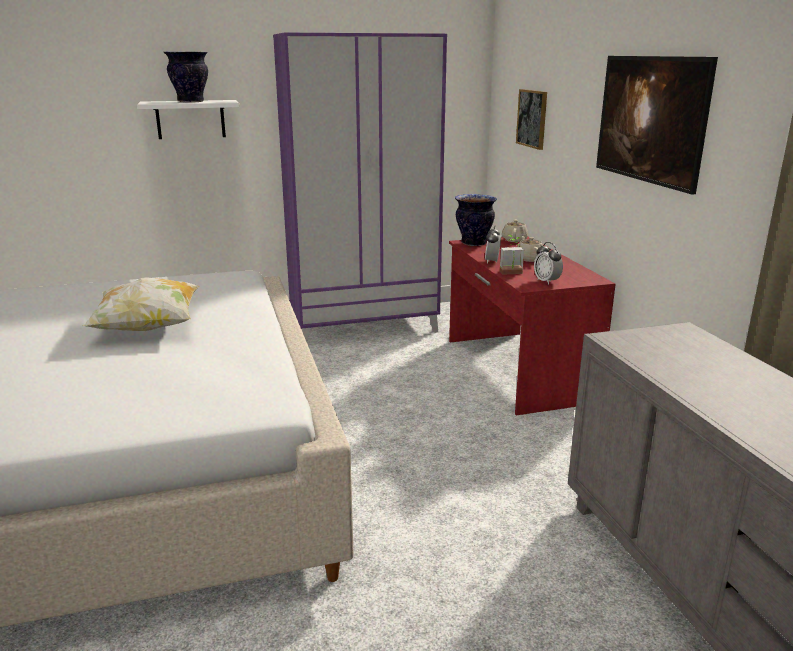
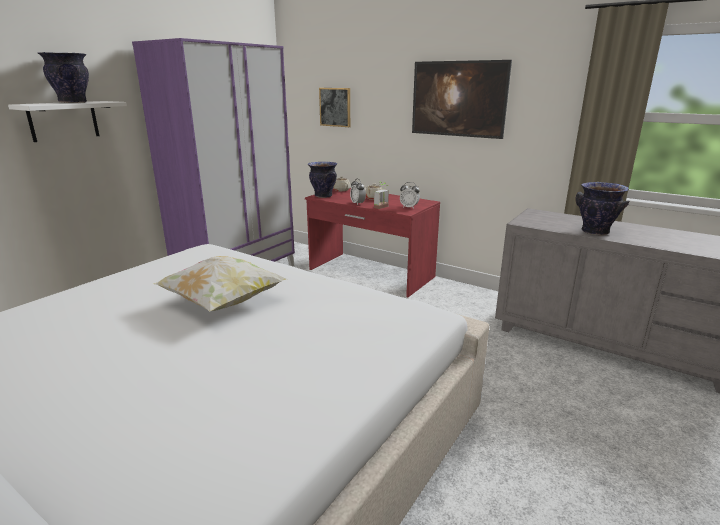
camera: 40 degrees left, 0 degrees up
(699, 385) = (595, 232): none -> vase

